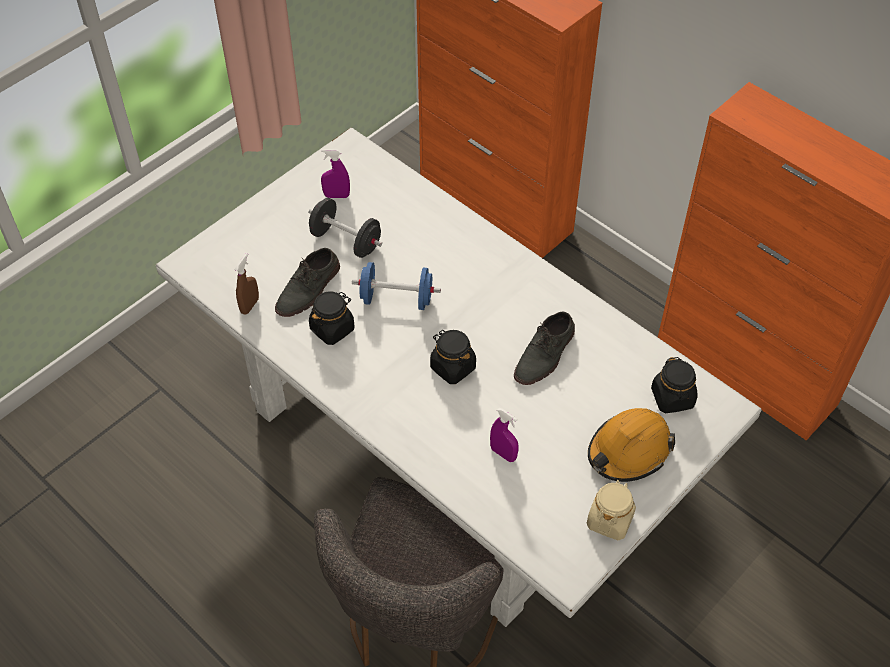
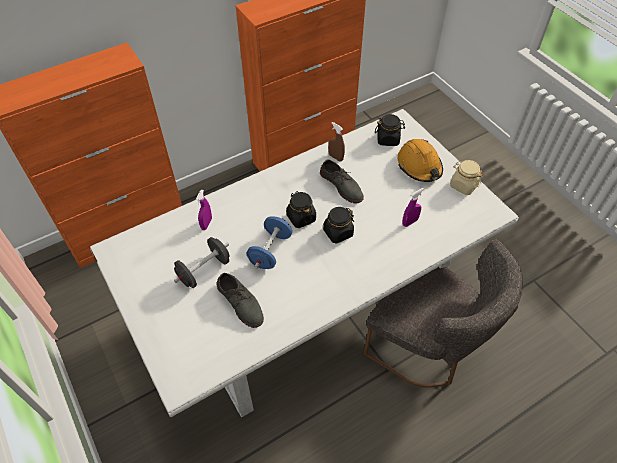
camera: 75 degrees left, 0 degrees up
(249, 305) = (241, 345): brown spray bottle -> brown spray bottle (335, 157)
(332, 329) = (283, 294): black jar -> black jar (301, 217)
(336, 196) = (156, 268): purple spray bottle -> purple spray bottle (206, 224)

